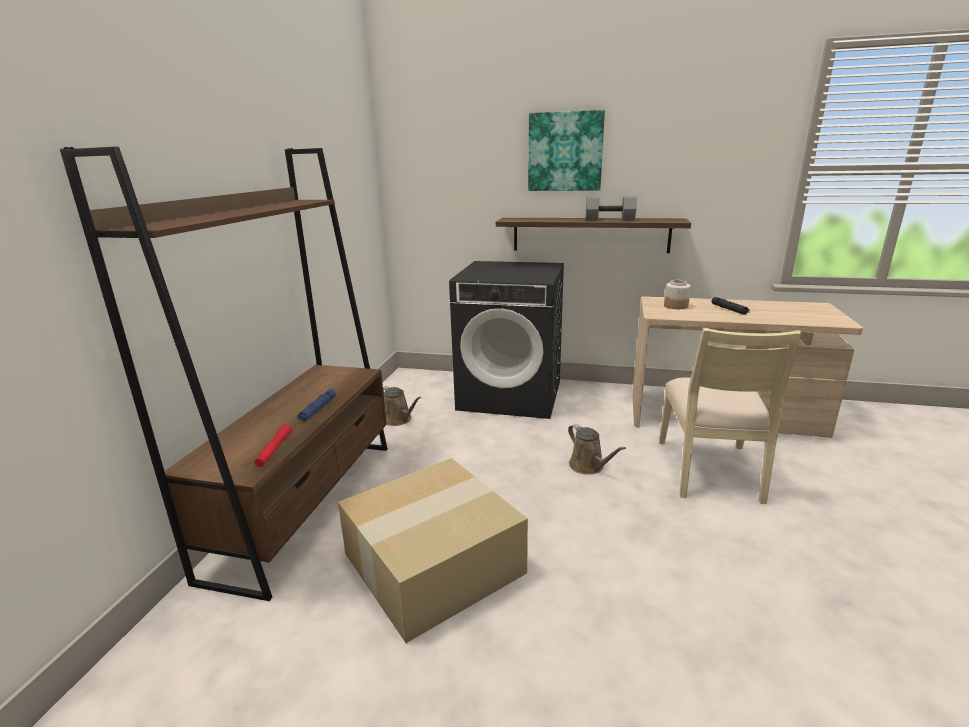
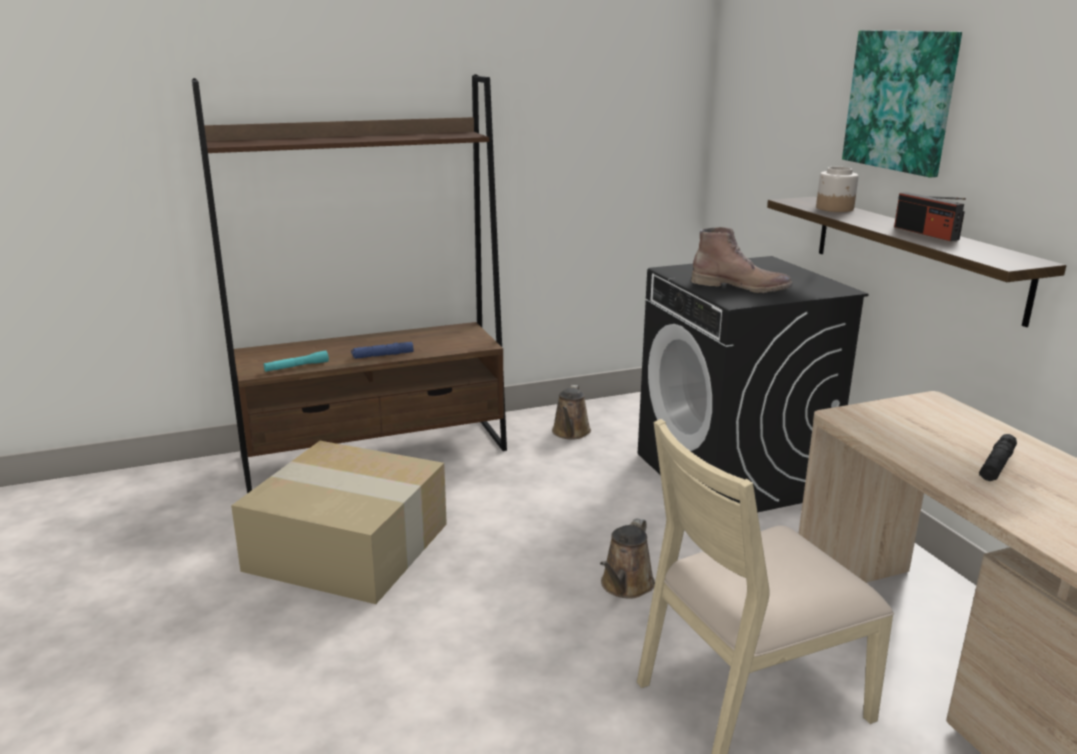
camera: 55 degrees right, 0 degrees up
(274, 450) = (296, 367): red flashlight -> turquoise flashlight
(519, 274) = (741, 287): none -> brown boot
(610, 219) = (925, 233): grey dumbbell -> radio
(676, 306) = (927, 422): jar -> jar (835, 208)

